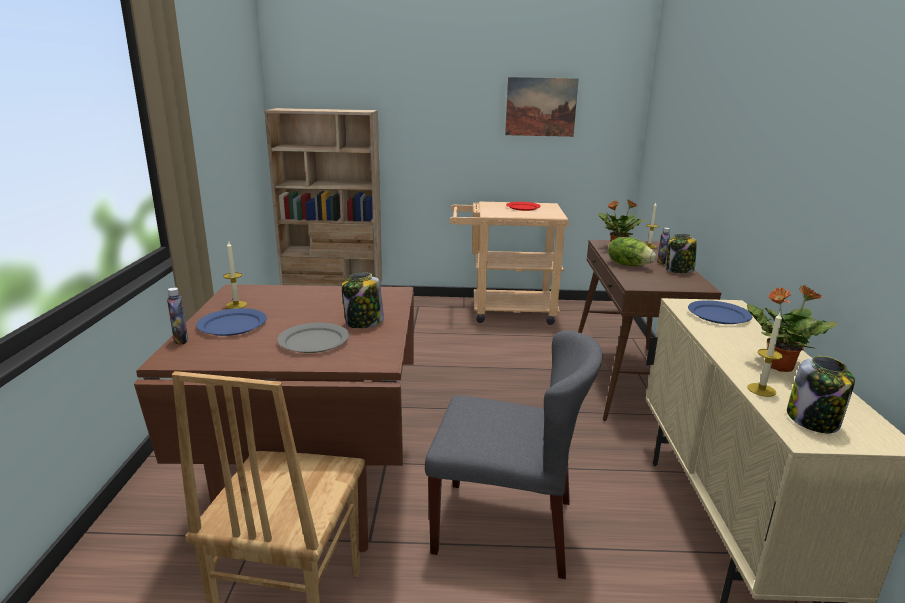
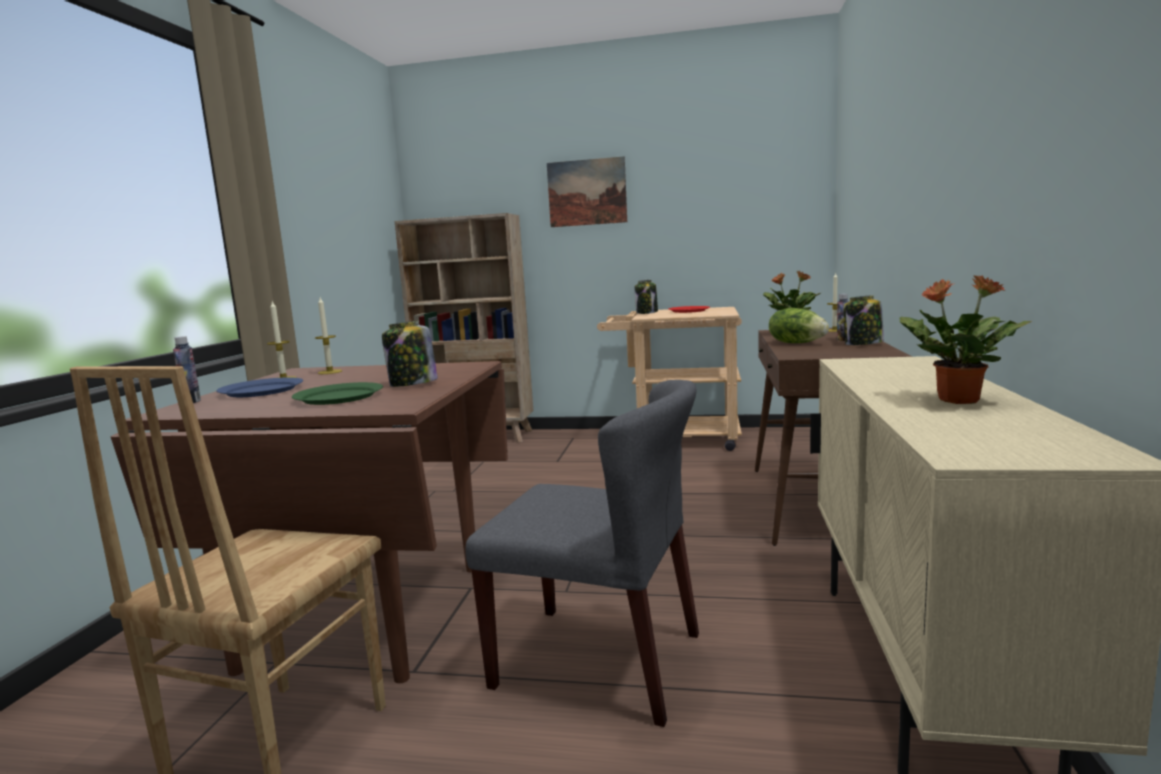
camera: 10 degrees right, 10 degrees down
(314, 341) = (339, 397): grey plate -> green plate
(541, 107) = (704, 195): picture -> picture (587, 192)
(719, 315) = (892, 367): blue plate -> none
(761, 390) = (917, 418): candle -> candle (330, 372)
(813, 420) = (986, 441): jar -> jar (647, 312)

